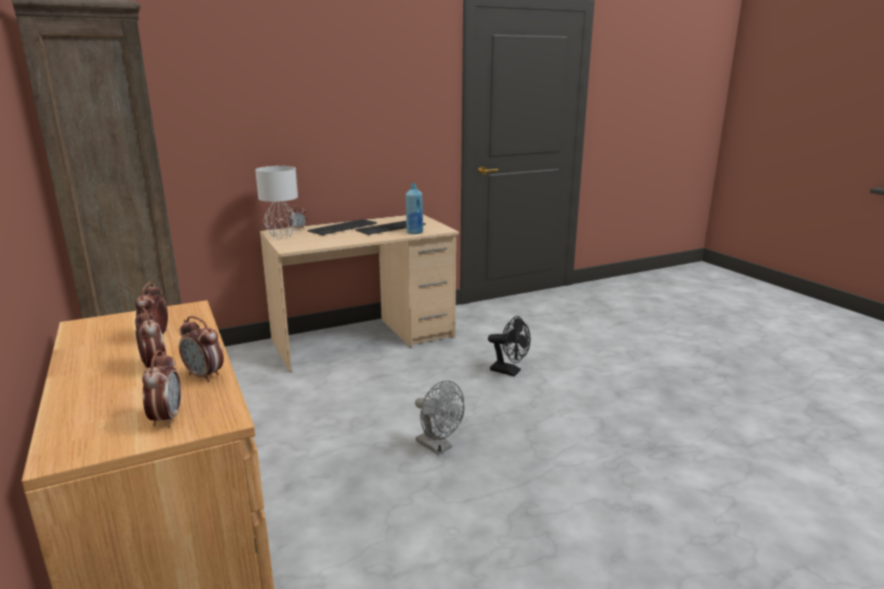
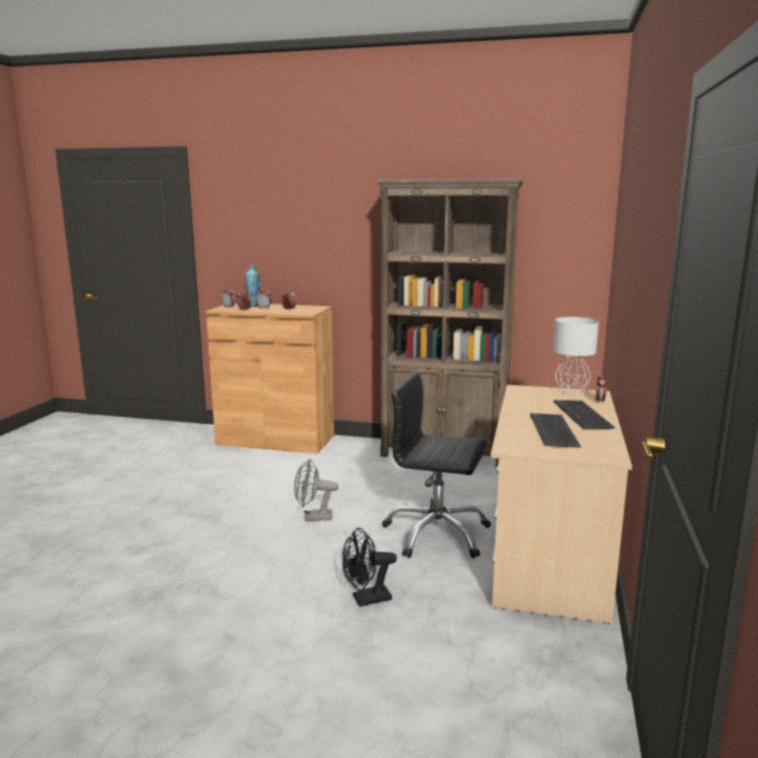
camera: 130 degrees right, 5 degrees down
(387, 380) = (436, 534): none -> black office chair
(414, 232) = (515, 434): blue bottle -> blue bottle (253, 306)

